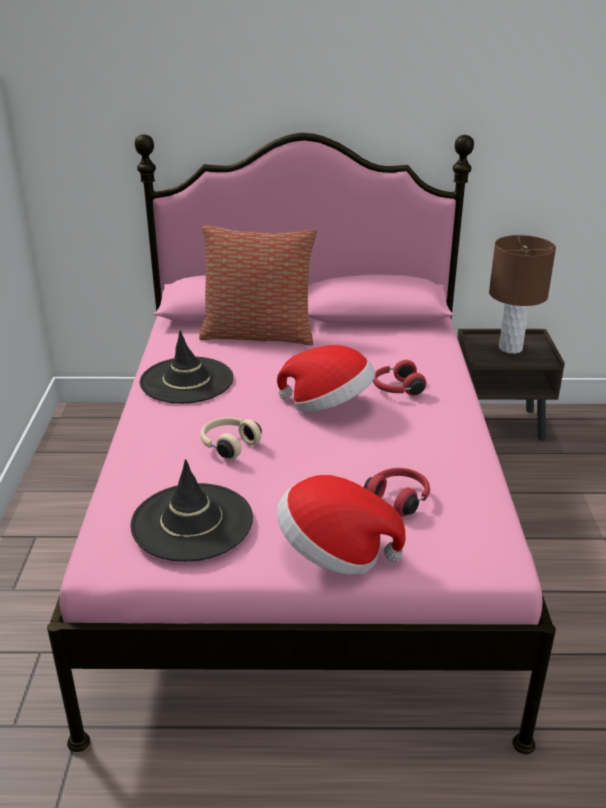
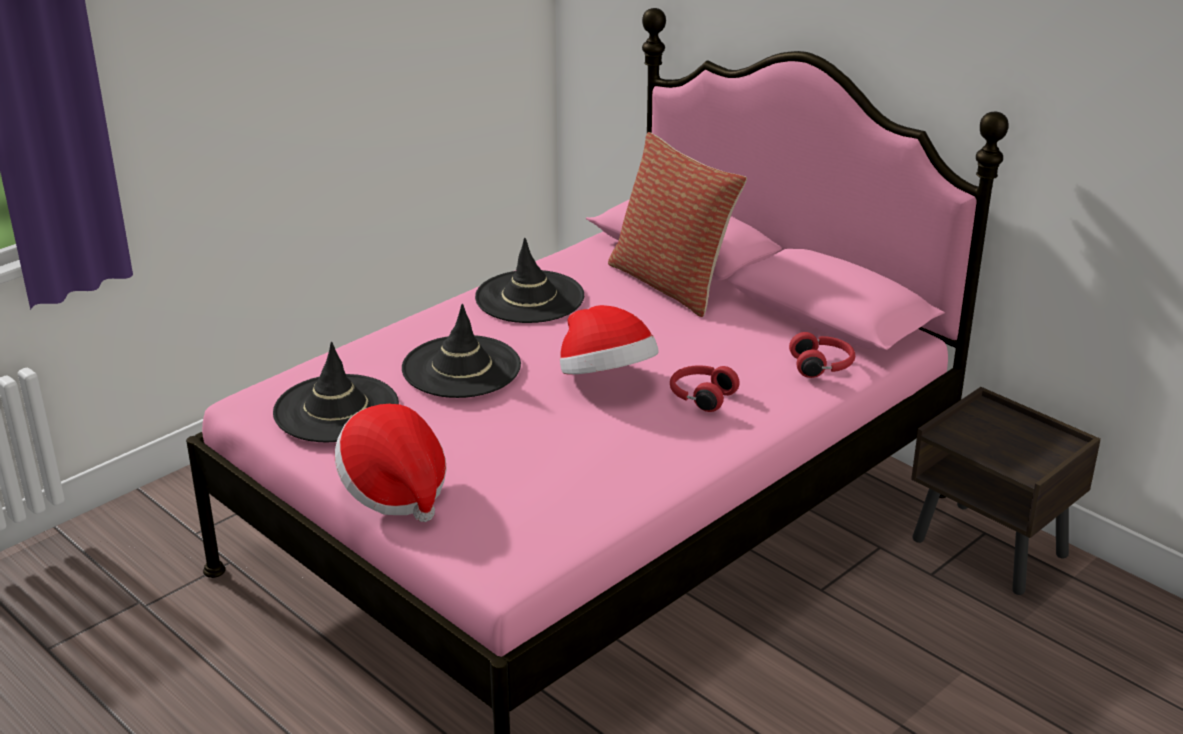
camera: 45 degrees right, 0 degrees up
(228, 445) = (461, 367): beige headphones -> black hat
(399, 499) = (516, 484): red headphones -> red headphones (822, 366)
(511, 348) = (1011, 439): brown table lamp -> none

